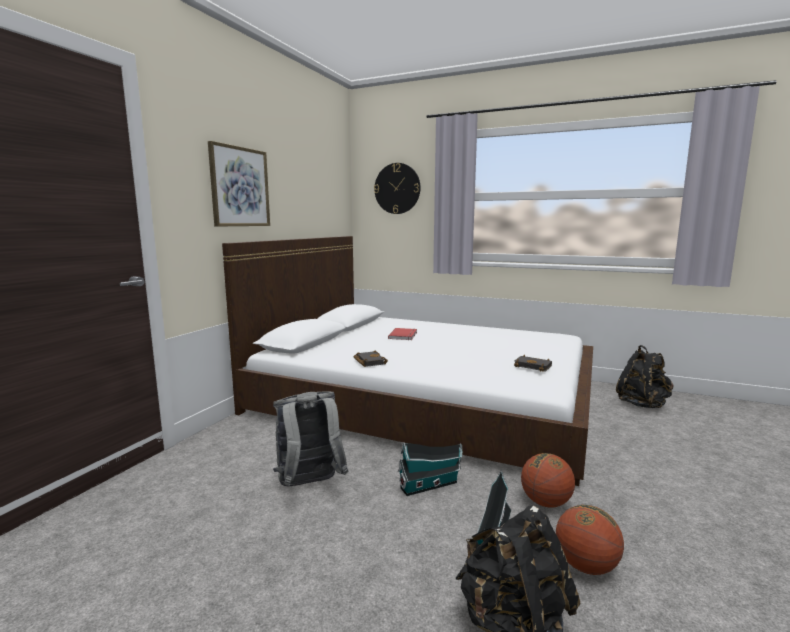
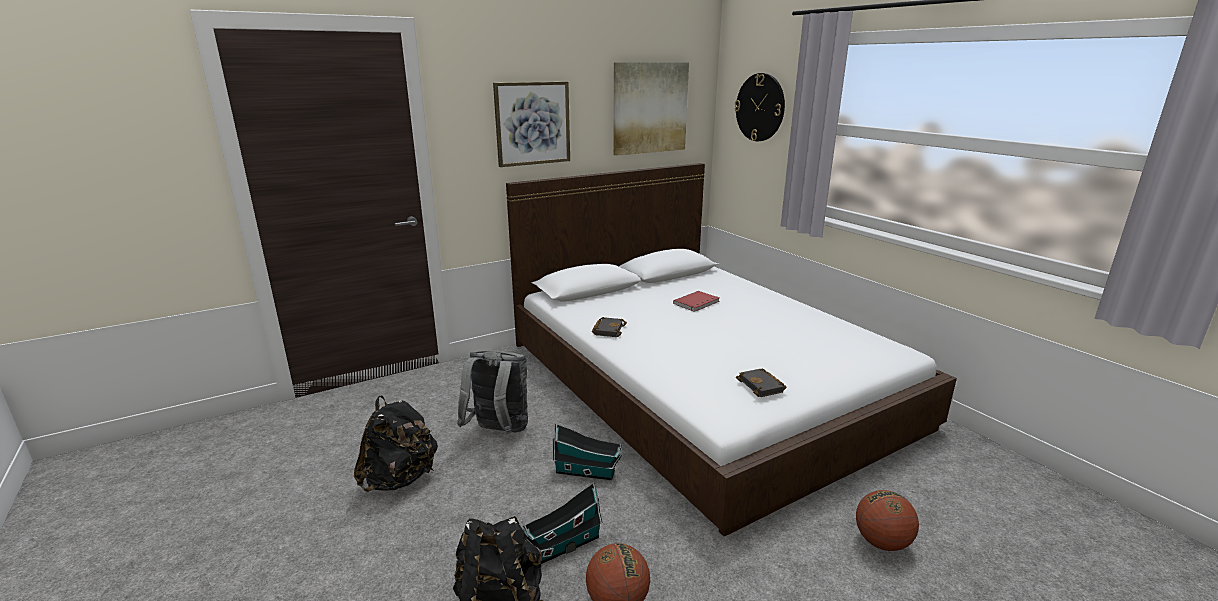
camera: 35 degrees right, 10 degrees up
(316, 187) = (649, 108): none -> picture
(545, 502) = (665, 535): basketball -> basketball (881, 542)
(642, 404) = (983, 483): black backpack -> black backpack (400, 479)

